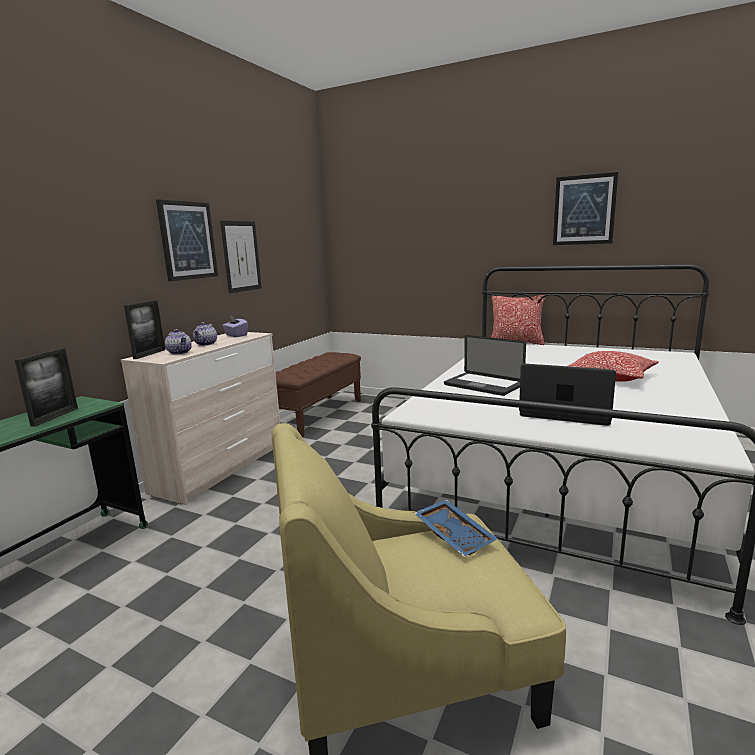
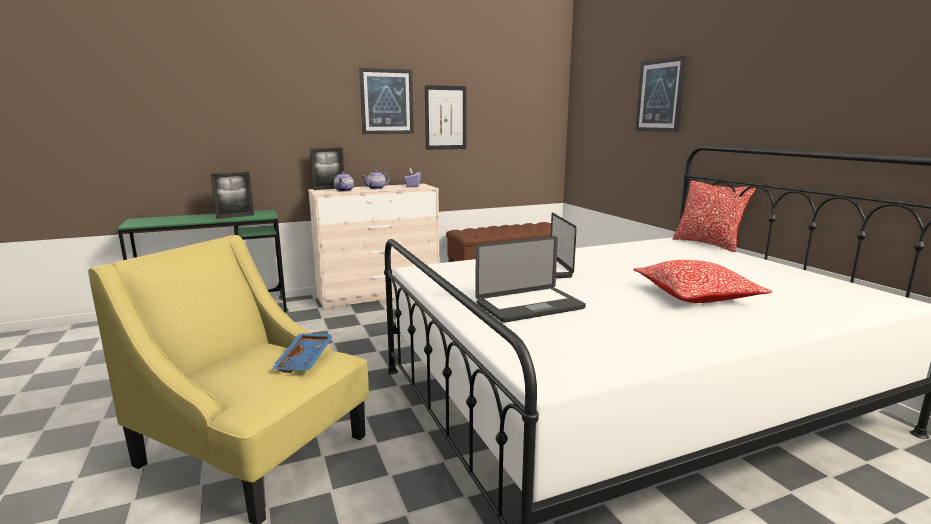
camera: 40 degrees right, 0 degrees up
(565, 413) = (530, 306): laptop -> laptop turned 90 degrees clockwise
(584, 210) = (817, 71): picture -> picture (660, 95)

